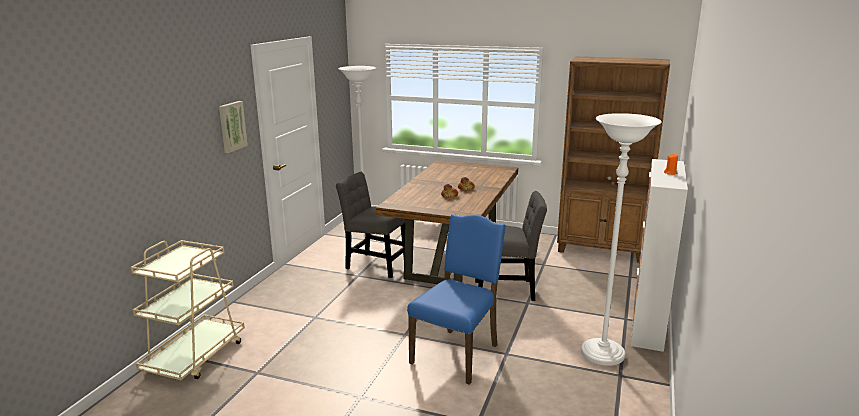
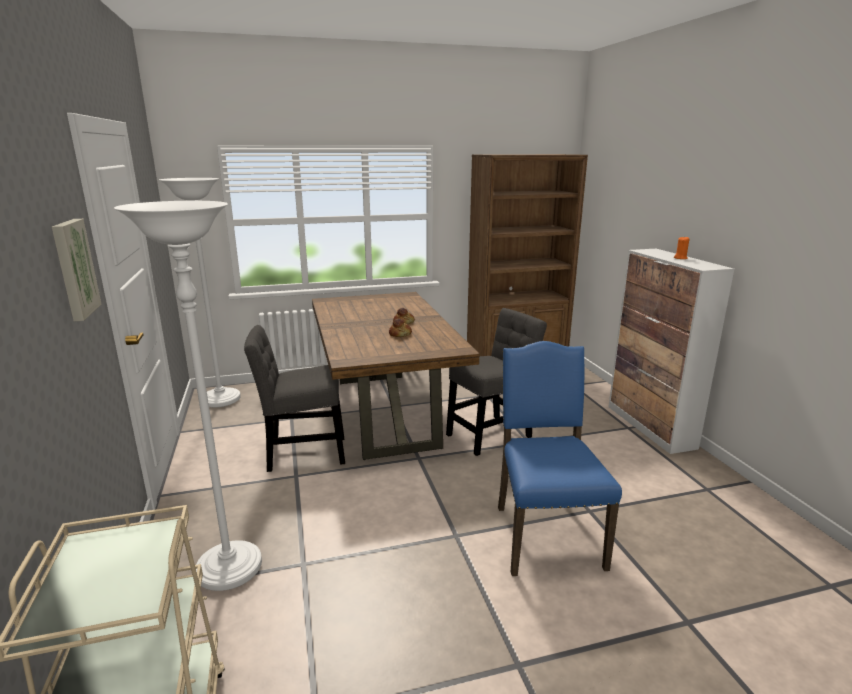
camera: 35 degrees left, 0 degrees up
(602, 354) = (664, 473): white floor lamp -> white floor lamp (229, 568)

